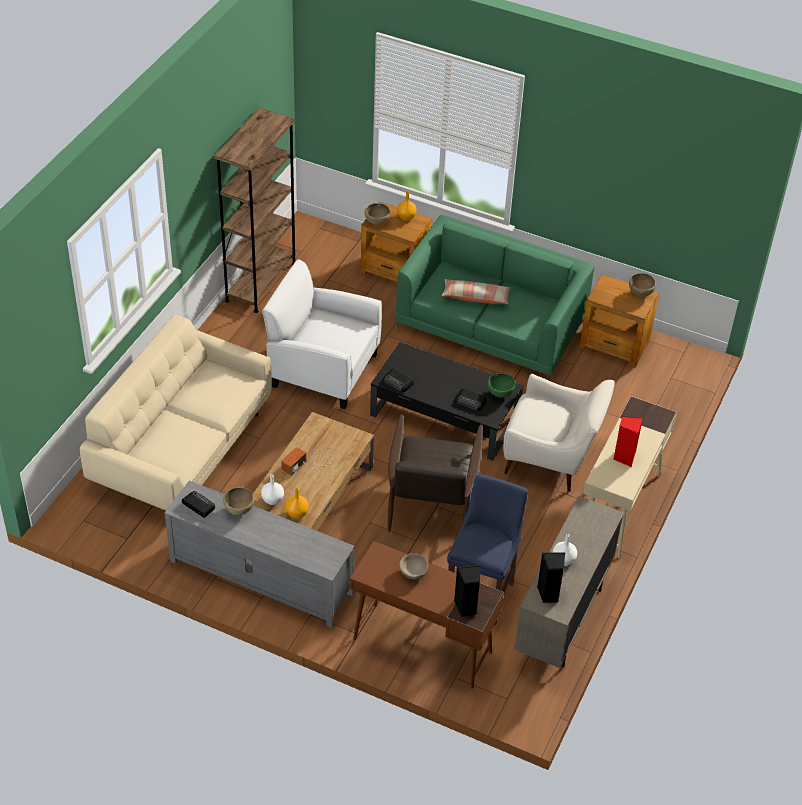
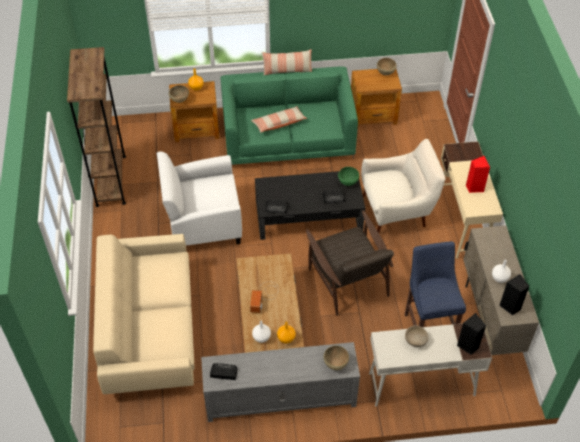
camera: 30 degrees left, 5 degrees up
(239, 510) = (255, 360): brown bowl -> brown bowl (335, 363)
(421, 645) = (421, 384): brown desk -> white desk
(519, 240) = (287, 71): none -> pillow

